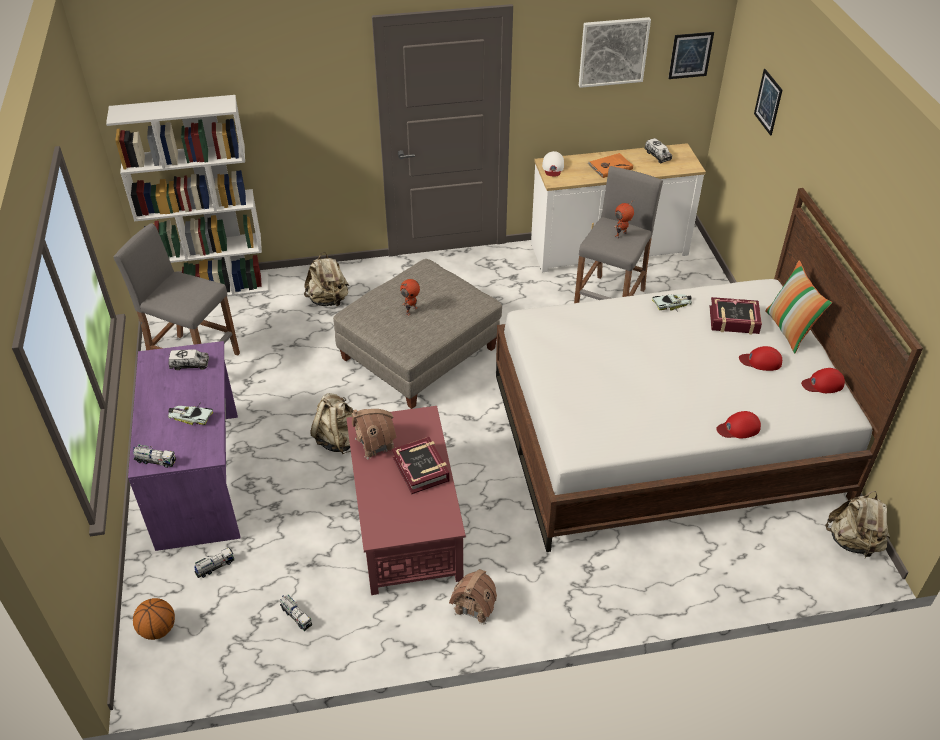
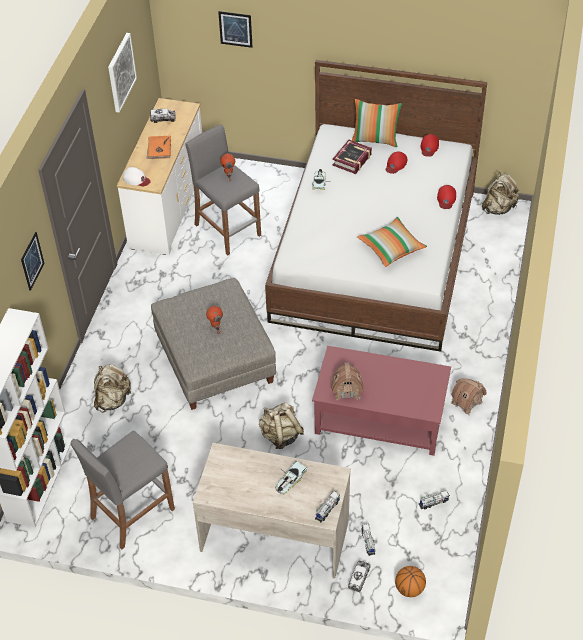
camera: 65 degrees left, 5 degrees up
(190, 364) = (229, 469): toy truck -> toy truck (359, 578)
(200, 479) = (275, 535): purple desk -> beige desk
(421, 469) = (384, 371): book -> none
(606, 399) = (391, 248): none -> pillow
(690, 55) = (143, 38): picture -> picture (32, 261)

